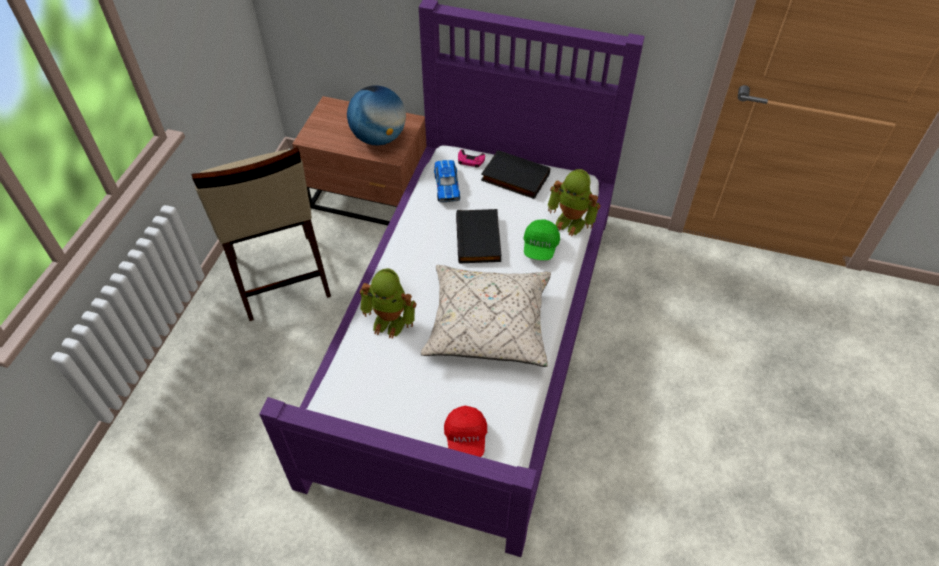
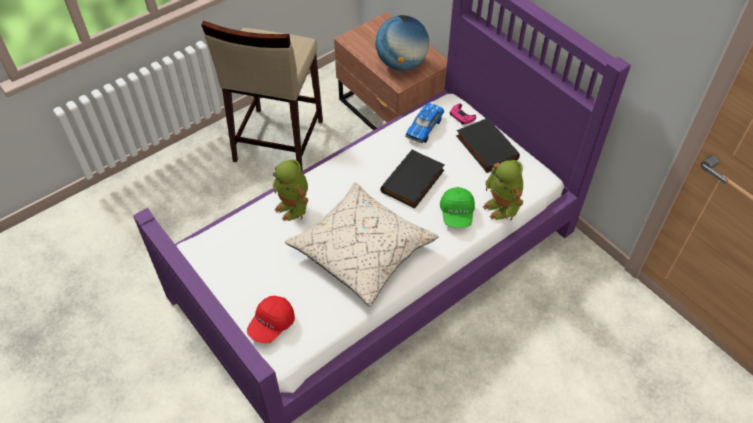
camera: 35 degrees right, 0 degrees up
(540, 247) = (457, 214): green cap -> green cap turned 45 degrees counterclockwise

